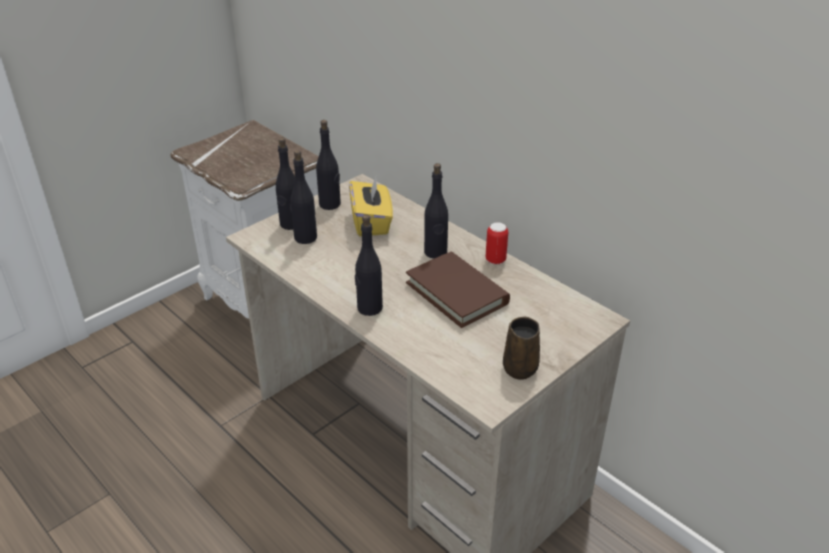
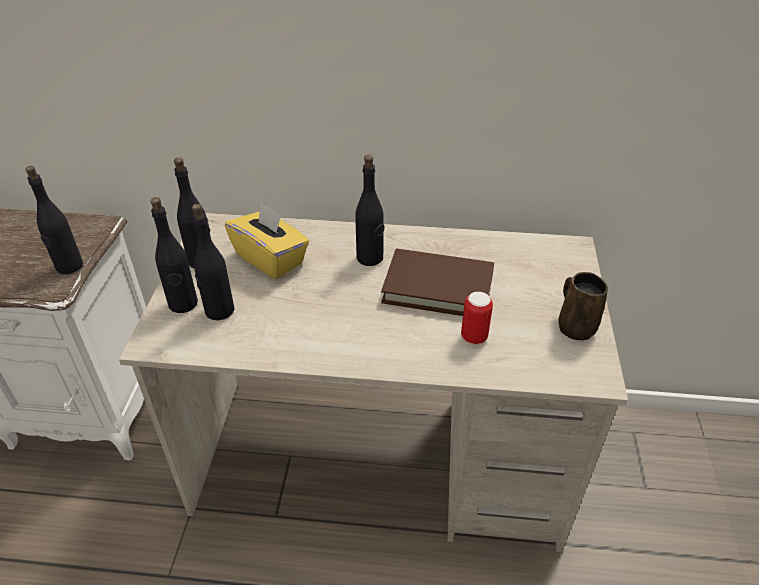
camera: 40 degrees left, 5 degrees up
(369, 308) = (380, 349): black bottle -> black bottle (69, 266)
(495, 260) = (430, 238): can -> can (474, 337)

